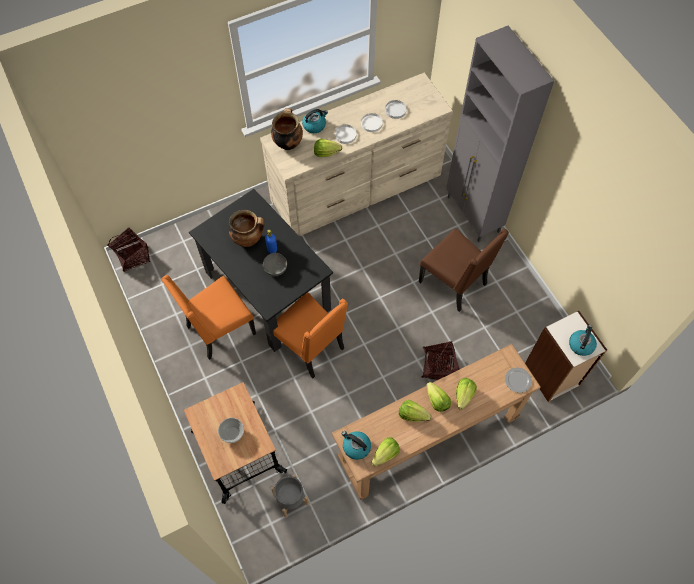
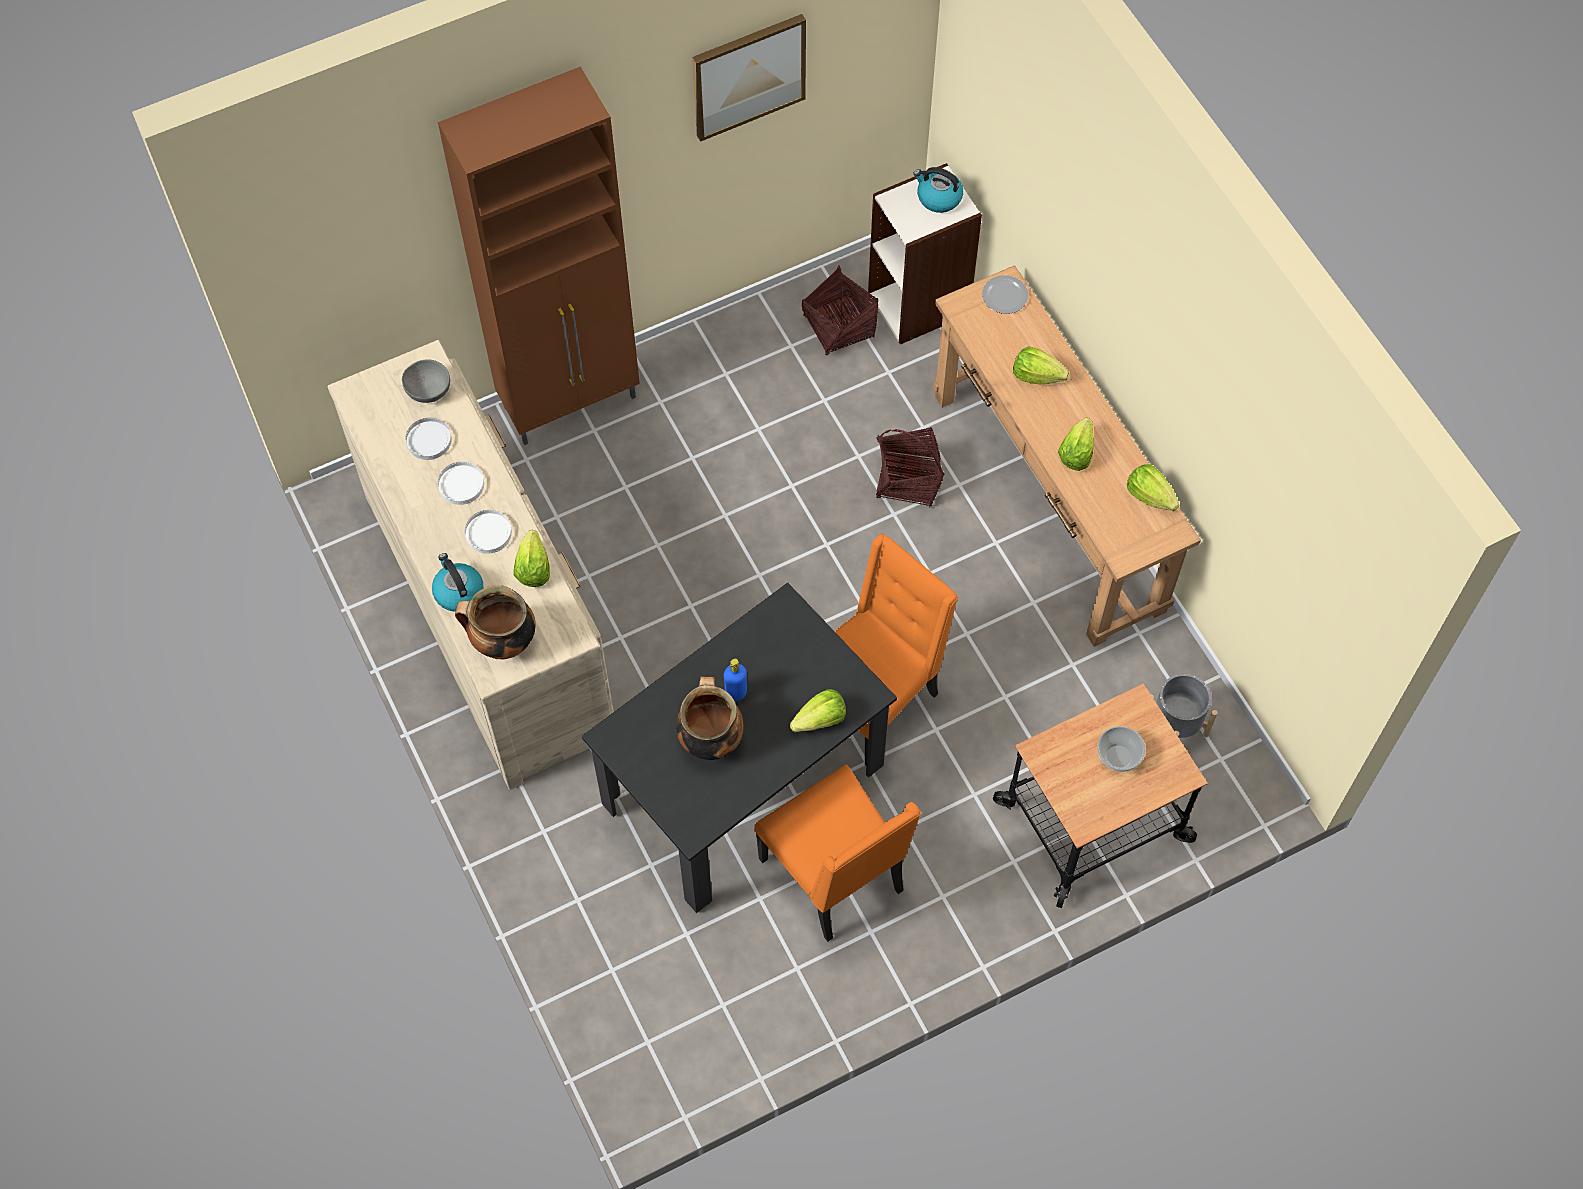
camera: 90 degrees left, 0 degrees up
(132, 256) = (649, 1079): basket -> basket (838, 327)
(276, 268) = (780, 684): grey bowl -> grey bowl (428, 389)
(356, 447) = (1140, 540): kettle -> none
(437, 401) = (1049, 416): lettuce -> lettuce (820, 720)
(454, 283) = (729, 443): brown chair -> none
(473, 215) = (572, 402): grey cabinet -> brown cabinet
(597, 194) = (748, 75): none -> picture

